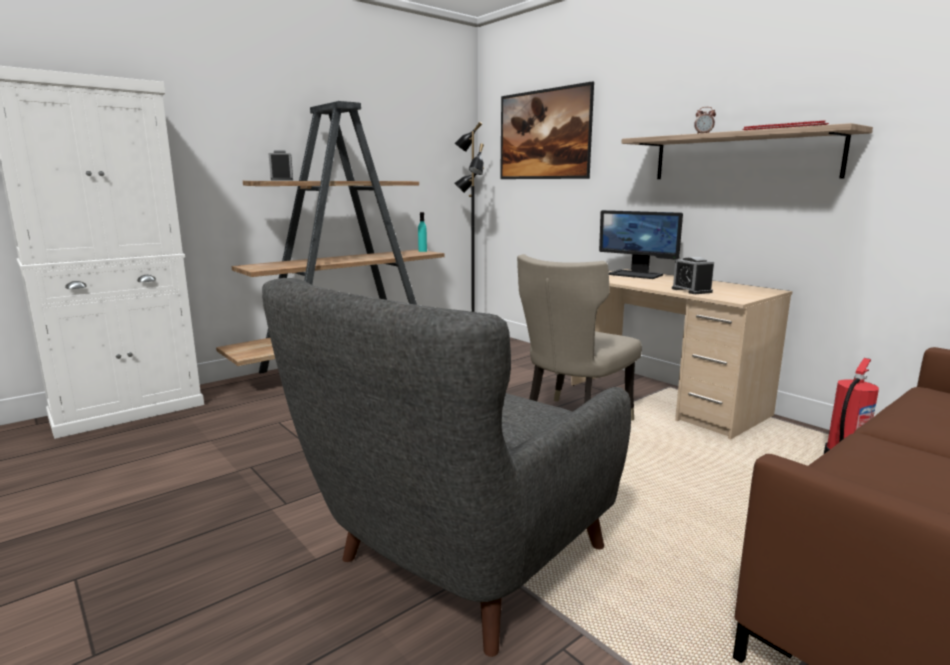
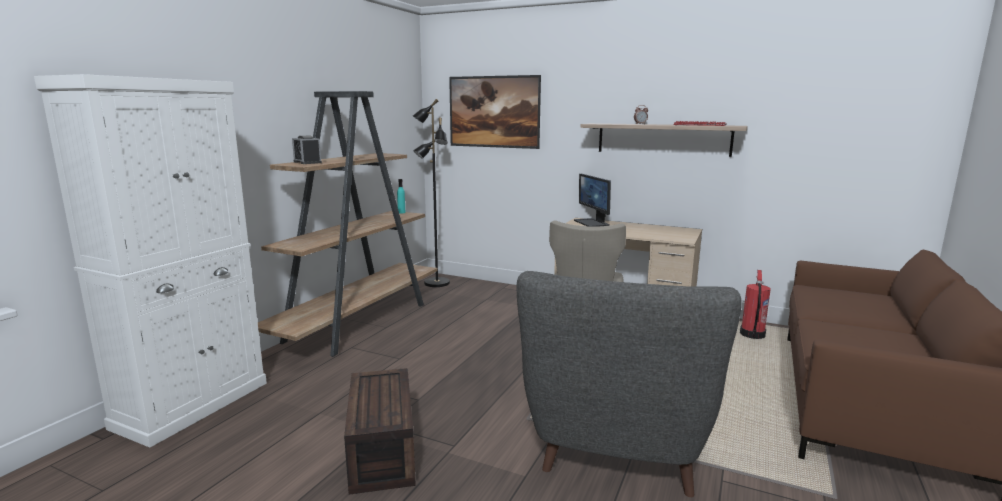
camera: 25 degrees left, 0 degrees up
(214, 488) = (380, 450): none -> brown storage box
(636, 274) = (592, 223): monitor -> monitor turned 60 degrees clockwise
(691, 290) = (649, 234): alarm clock -> none

